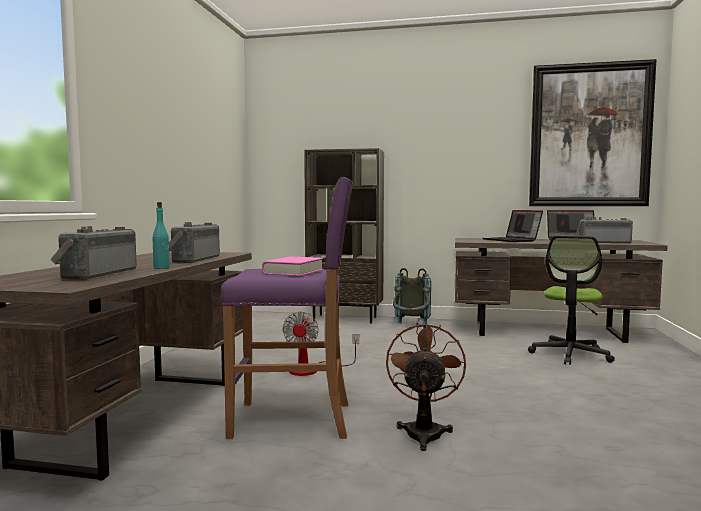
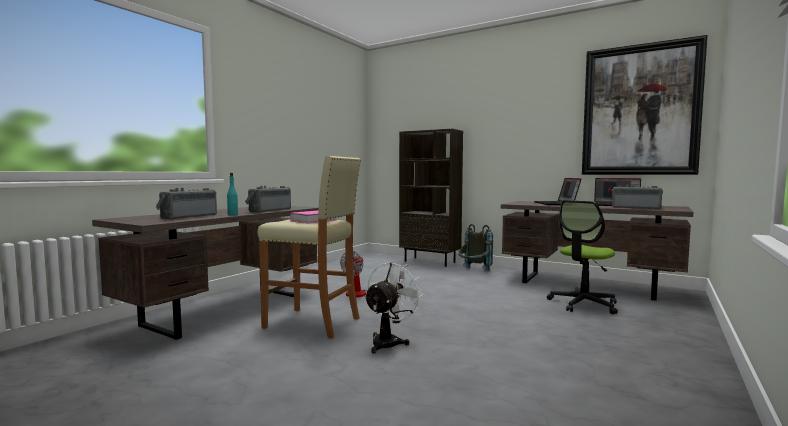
camera: 20 degrees right, 0 degrees up
(293, 420) = (313, 323): purple stool -> beige stool
(424, 431) = (389, 341): brown fan -> white fan

